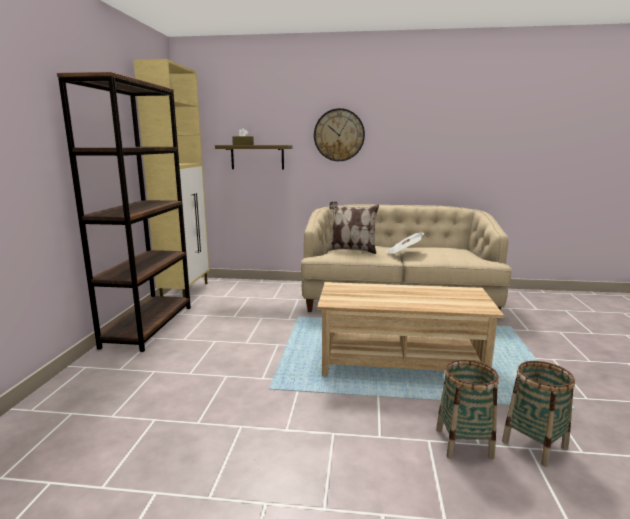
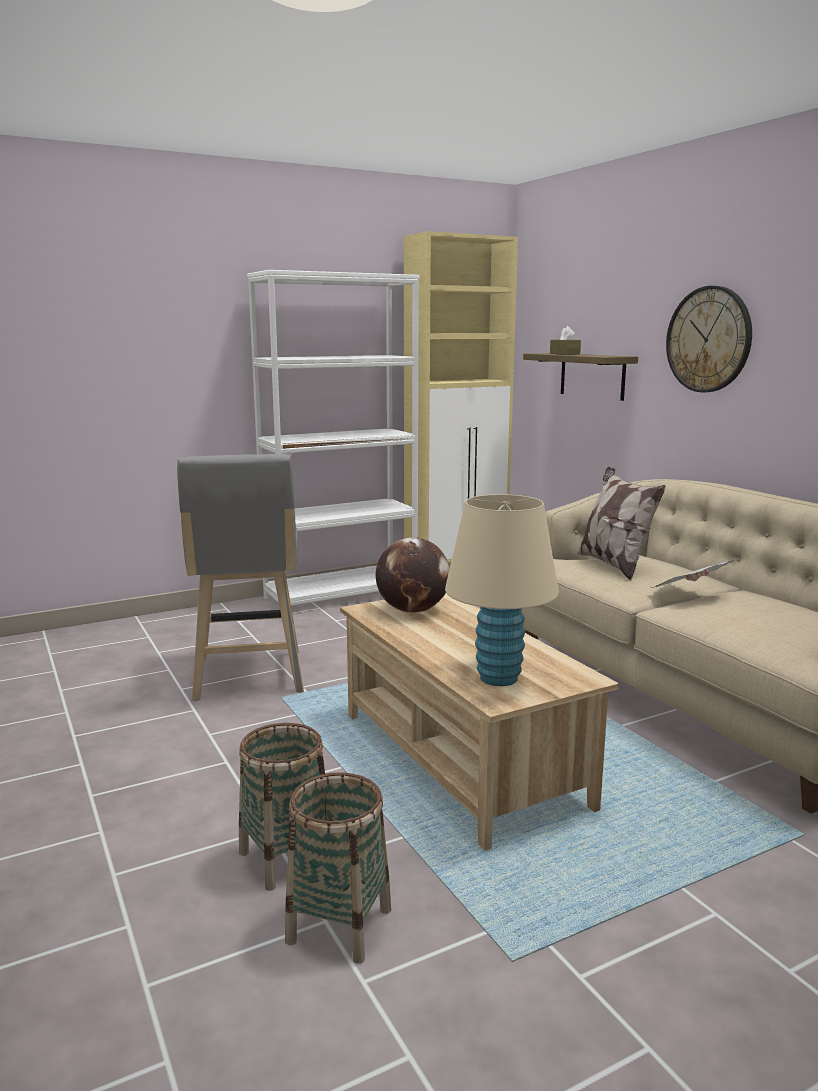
camera: 55 degrees right, 0 degrees up
(149, 326) = (341, 595): brown bookcase -> white bookcase
(222, 392) = (248, 678): none -> grey stool
(348, 294) = (412, 610): none -> globe
(460, 302) = (498, 678): none -> beige table lamp

